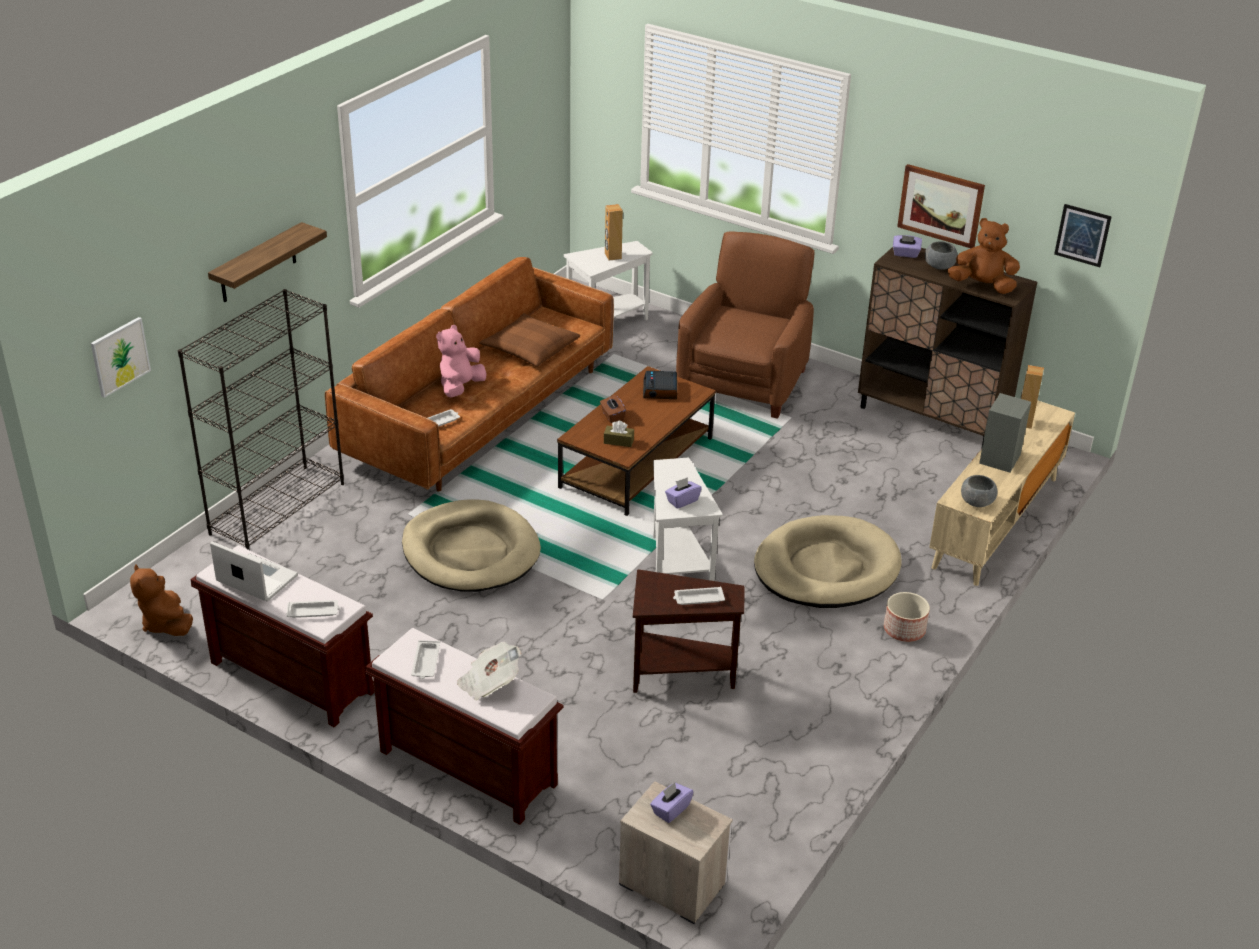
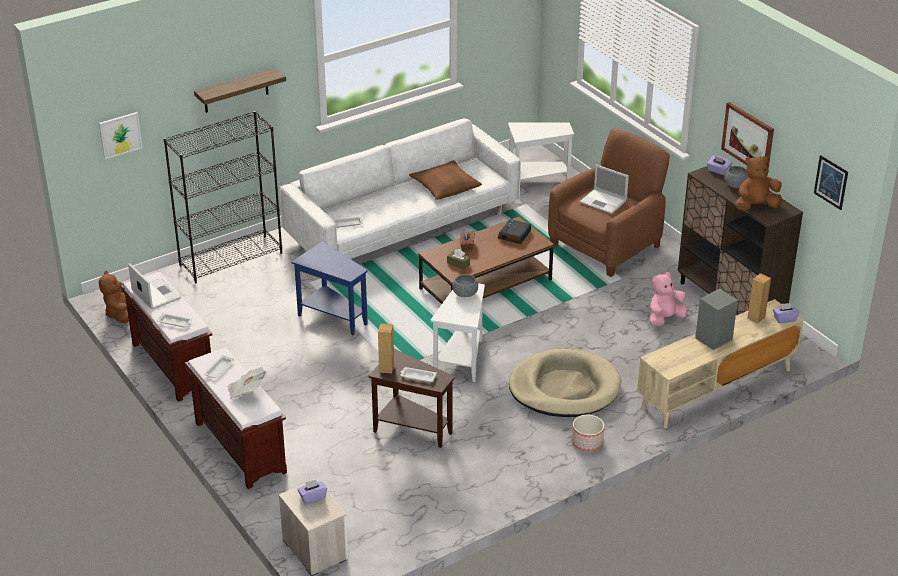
camera: 25 degrees right, 0 degrees up
(460, 387) = (379, 203): pink plush toy -> pink plush toy (665, 319)
(470, 552) = (332, 316): beige dog bed -> blue side table
(480, 413) = (403, 225): brown sofa -> white sofa
(612, 256) = (542, 131): brown speaker -> brown speaker (386, 368)
(682, 501) = (457, 312): purple tissue box -> purple tissue box (784, 319)
(746, 325) = (604, 202): none -> laptop
(977, 502) = (669, 364): grey bowl -> grey bowl (465, 294)
(982, 286) = (755, 206): brown plush toy -> brown plush toy turned 60 degrees counterclockwise

